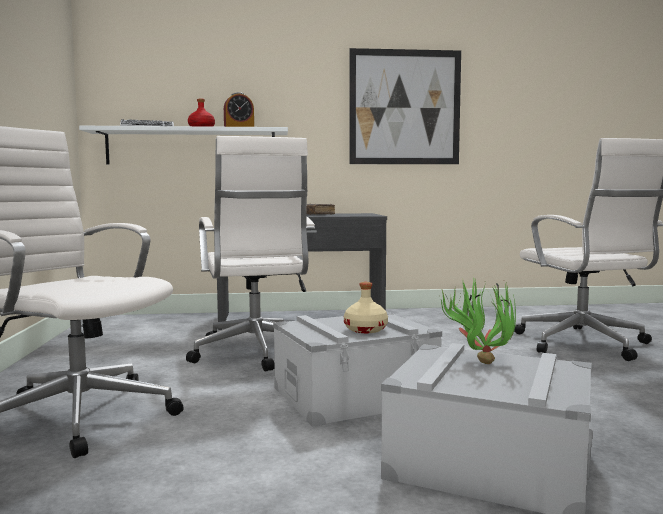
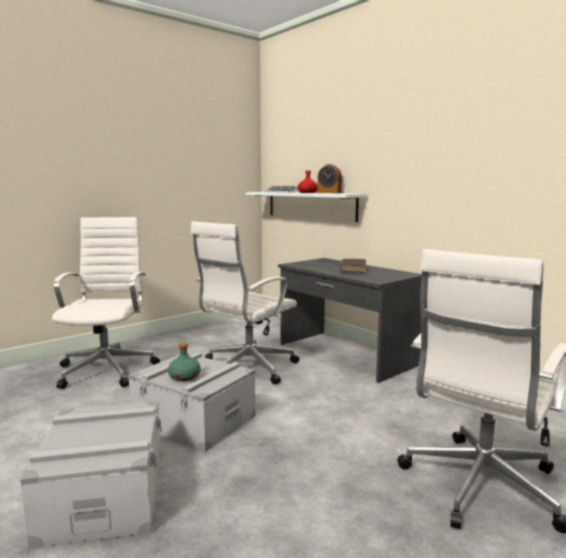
camera: 55 degrees right, 5 degrees up
(366, 329) = (184, 377): beige bottle -> green bottle
(405, 107) = (465, 170): picture -> none
(478, 360) = (126, 424): potted plant -> none

